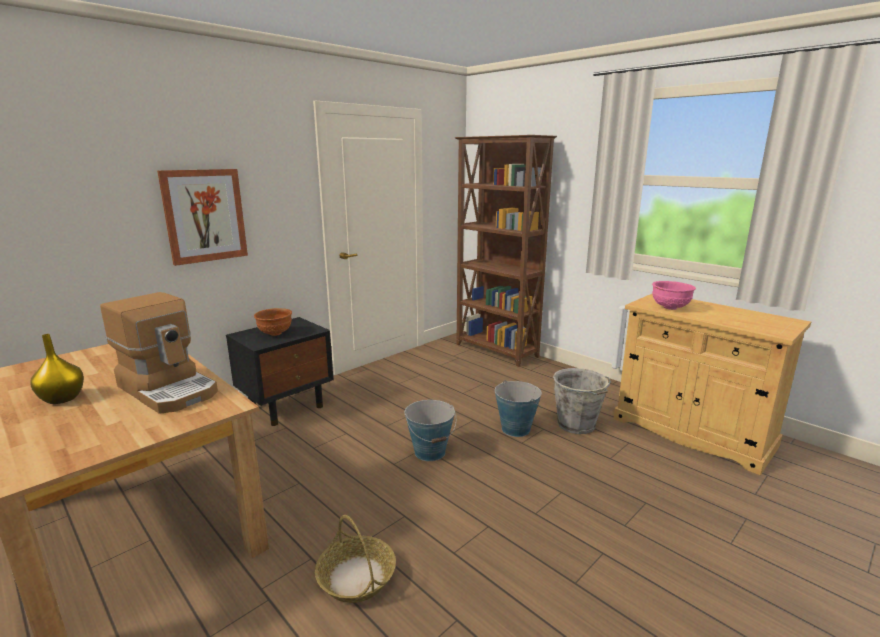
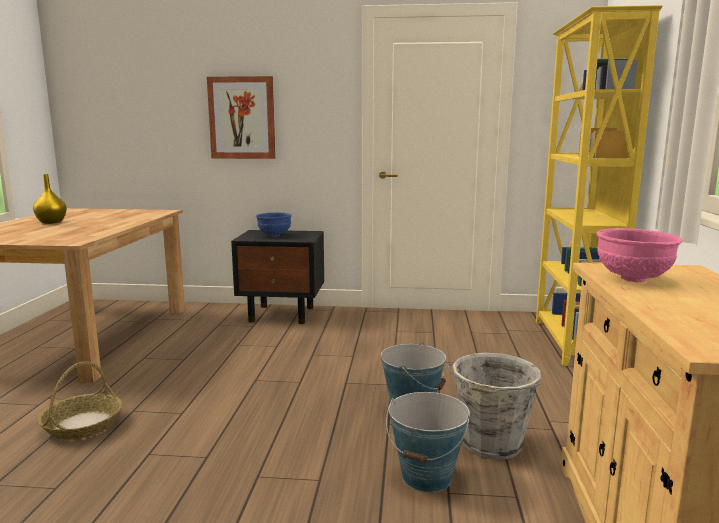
camera: 50 degrees right, 5 degrees down
(169, 389) = (87, 229): coffee machine -> none
(274, 333) = (274, 235): brown bowl -> blue bowl
(430, 452) = (297, 387): bucket -> bucket (427, 477)
(496, 351) = (572, 343): brown bookcase -> yellow bookcase

